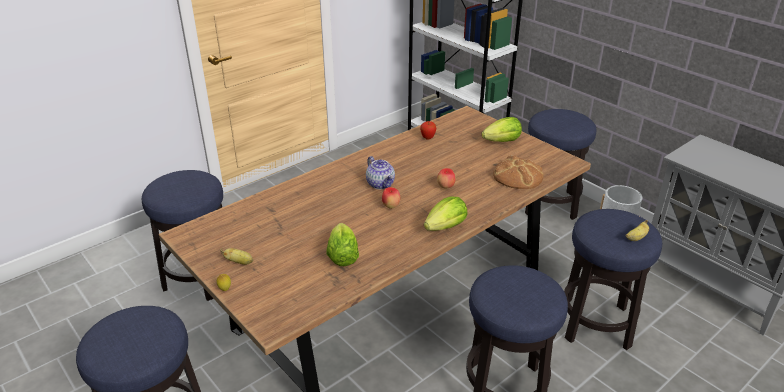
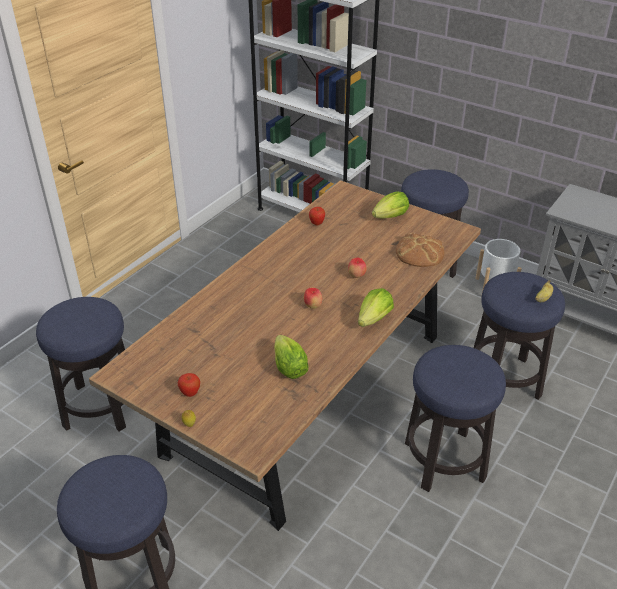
camera: 15 degrees left, 5 degrees up
(239, 262) = (190, 393): banana -> apple
(381, 184) = (292, 283): teapot -> none

